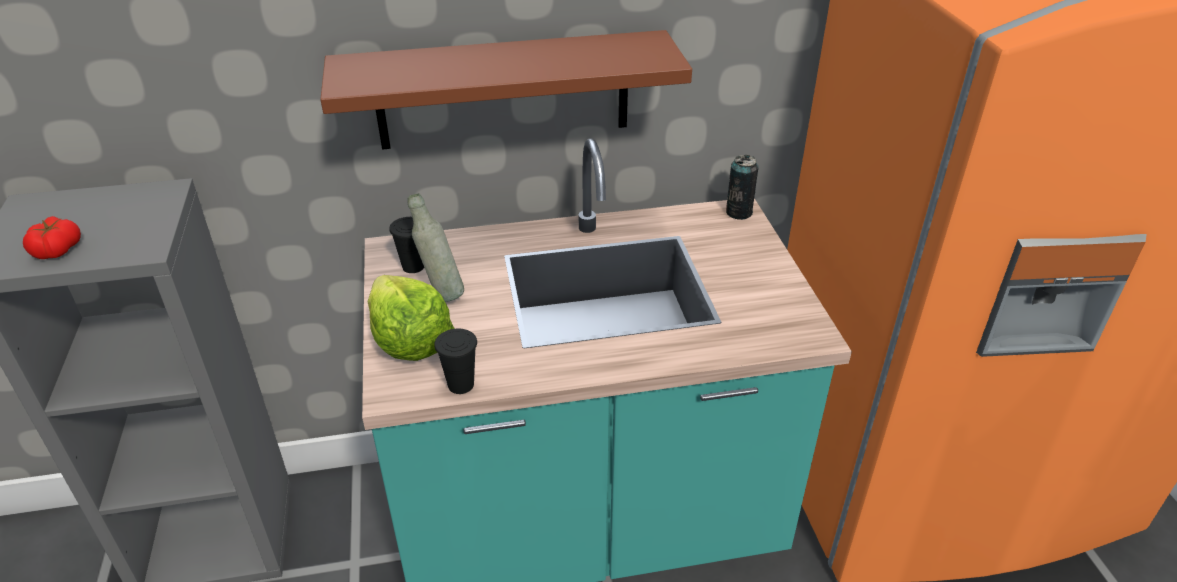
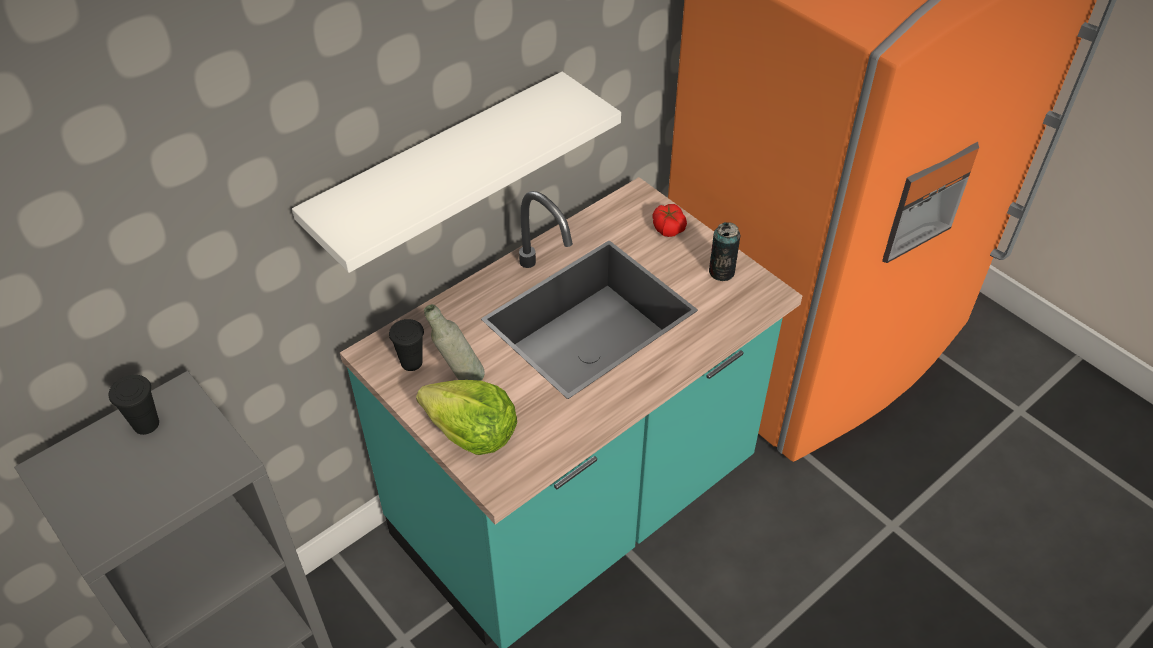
camera: 30 degrees left, 10 degrees up
(57, 249) = (144, 499): tomato -> tomato (668, 227)
(461, 385) = (547, 452): black cup -> black cup (146, 424)
(503, 90) = (440, 174): brown shelf -> white shelf
(739, 212) = (638, 198): can -> can (721, 272)

